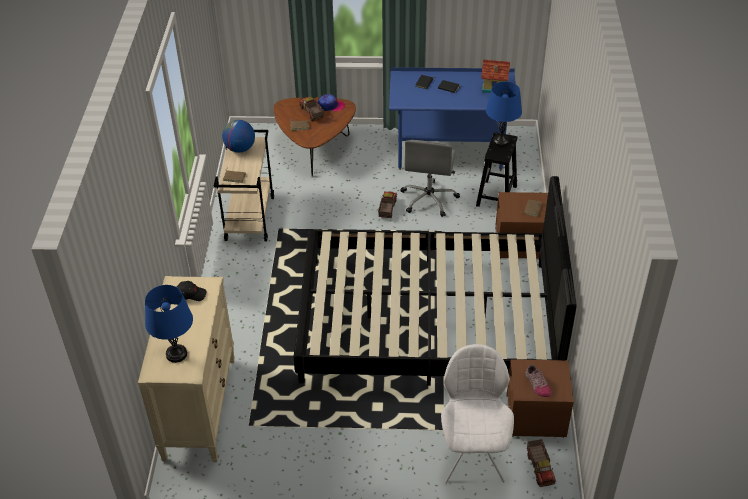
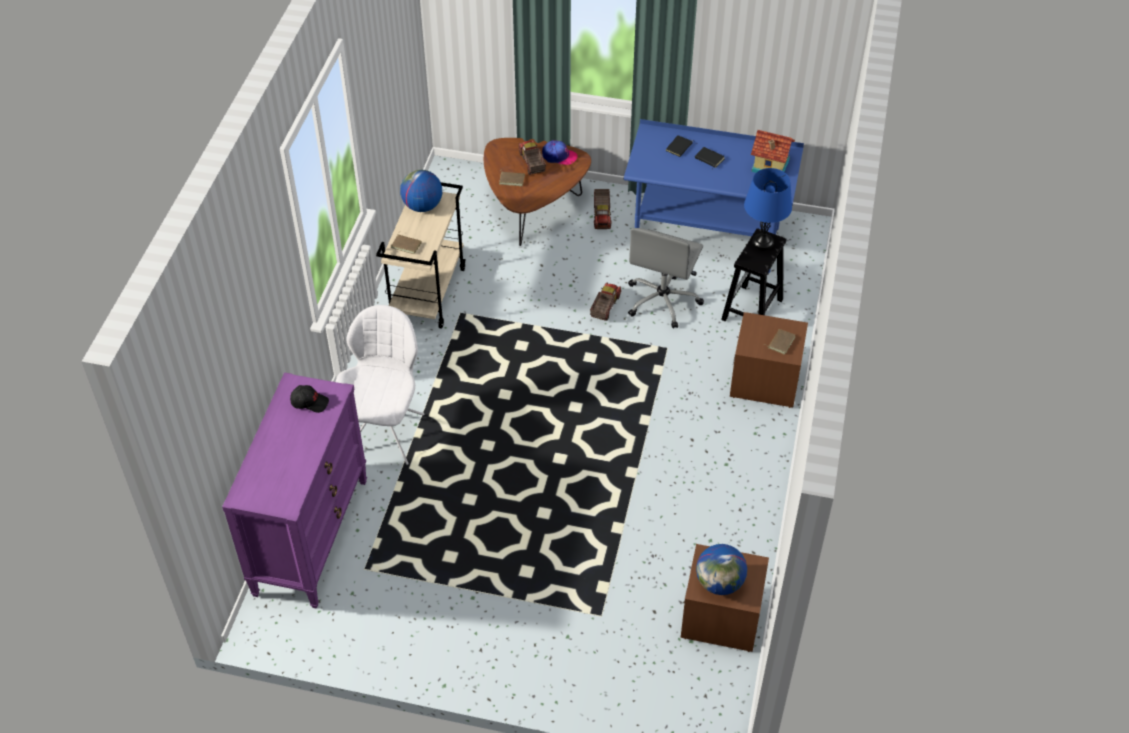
camera: 10 degrees right, 5 degrees up
(176, 354) = (275, 478): blue table lamp -> none
(199, 408) = (311, 536): beige dresser -> purple dresser
(428, 322) = (618, 470): black bed -> none
(472, 455) = (628, 654): white chair -> white chair (386, 431)
(537, 384) = (720, 583): shoe -> globe
(540, 468) = (708, 686): toy truck -> toy truck (602, 216)

